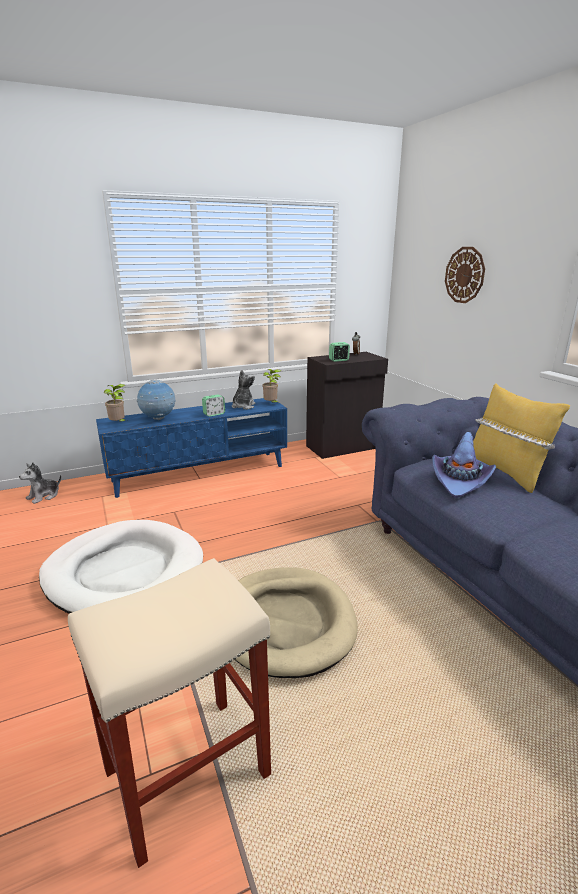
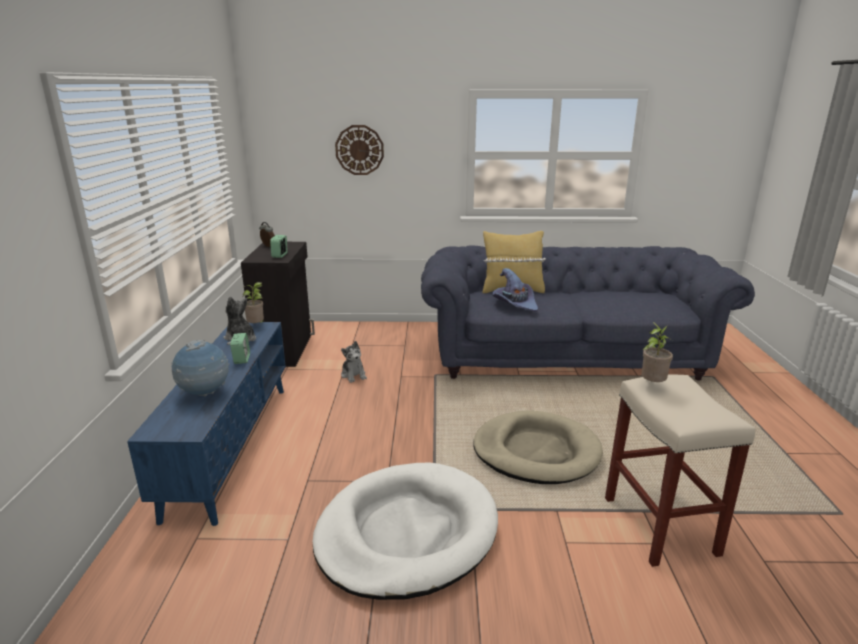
camera: 65 degrees left, 0 degrees up
(44, 496) = (118, 606): plush toy -> plush toy (353, 375)
(118, 424) = (181, 423): potted plant -> potted plant (651, 384)

